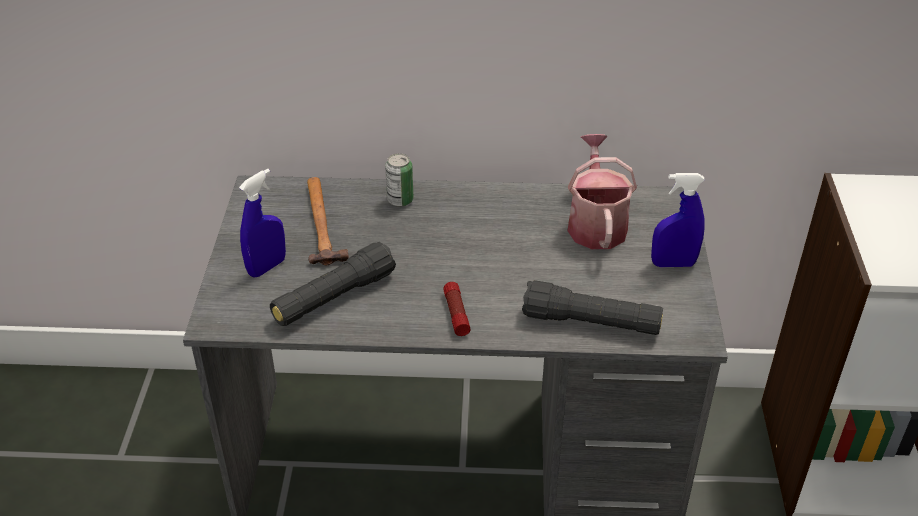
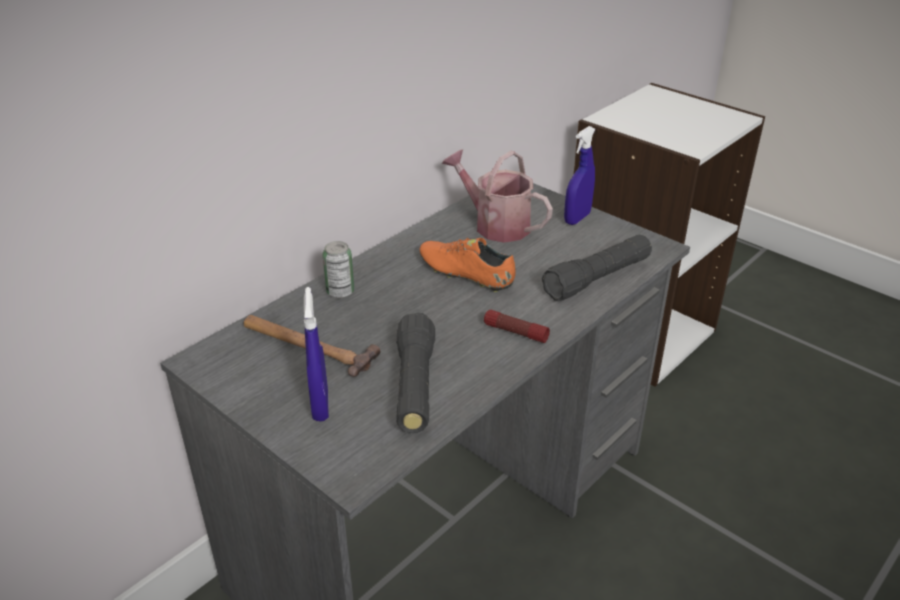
camera: 50 degrees left, 5 degrees down
(502, 246) = (465, 274): none -> orange shoe

